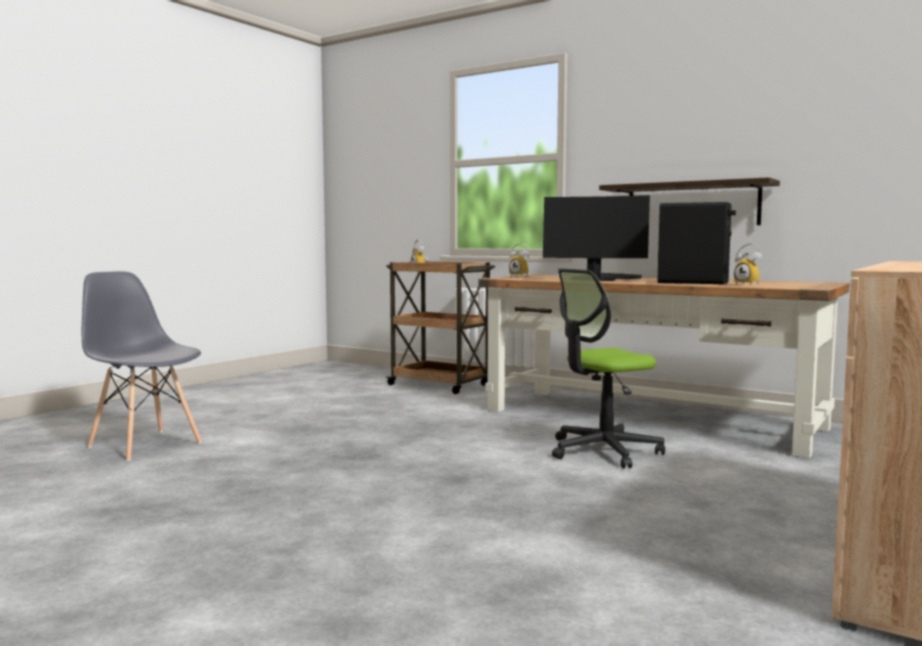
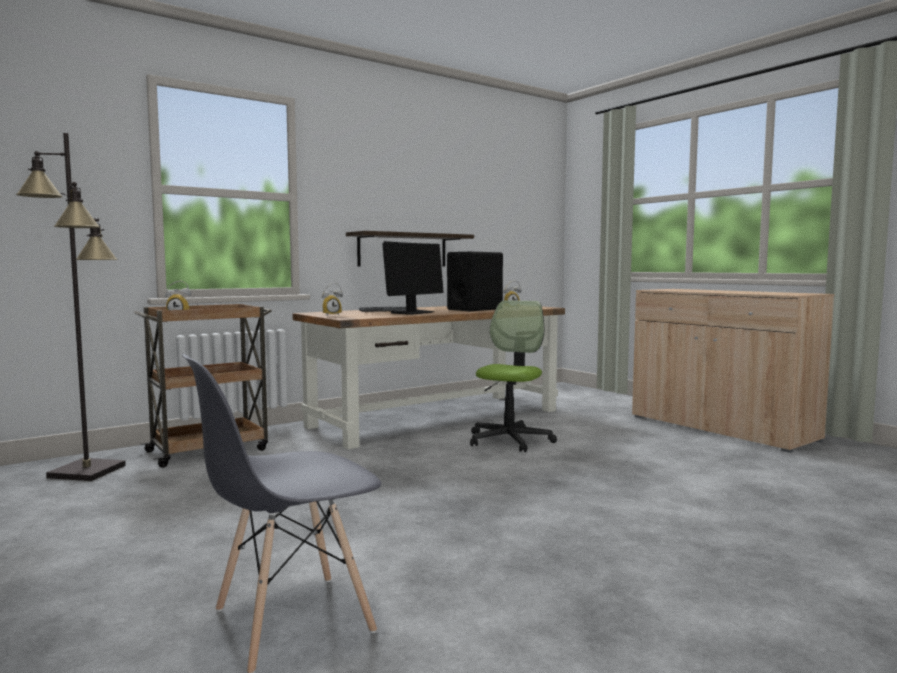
camera: 70 degrees left, 0 degrees up
(368, 376) = (87, 471): none -> black floor lamp
(603, 451) = (509, 440): office chair -> office chair turned 150 degrees counterclockwise

